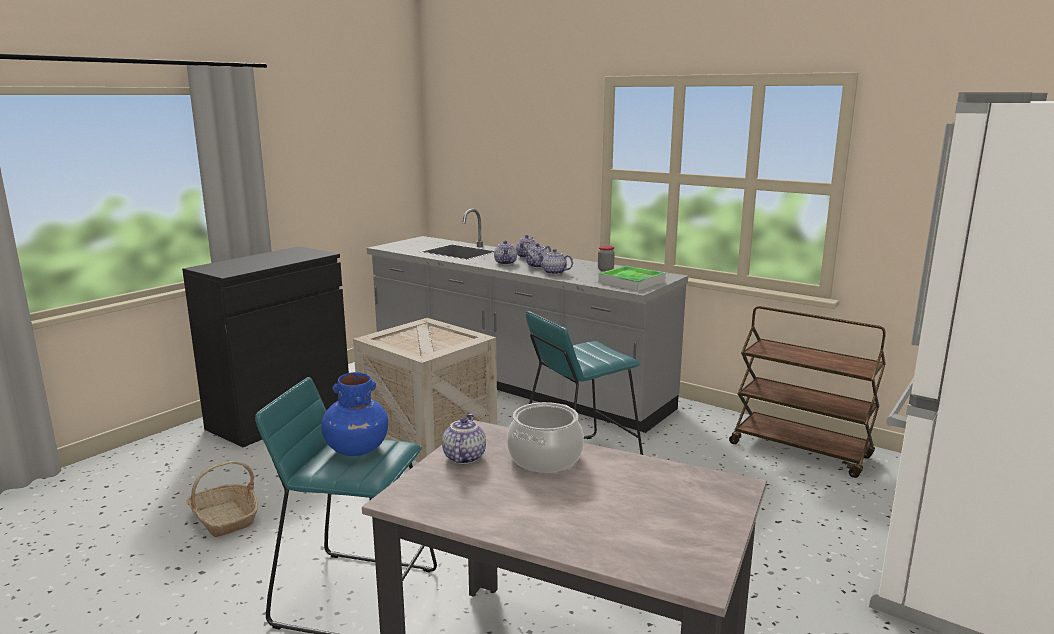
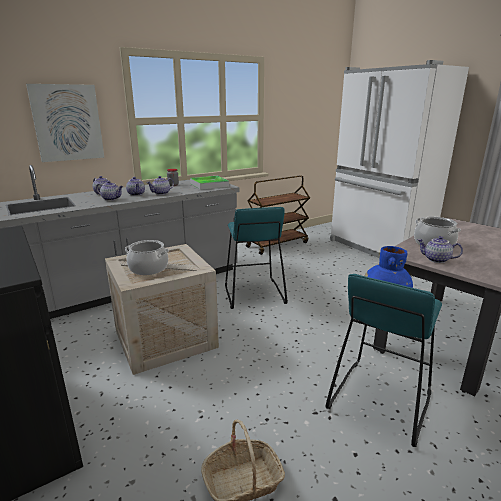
camera: 70 degrees left, 5 degrees up
(411, 337) = (148, 268): none -> cooking pot
(539, 168) = (67, 123): none -> picture

